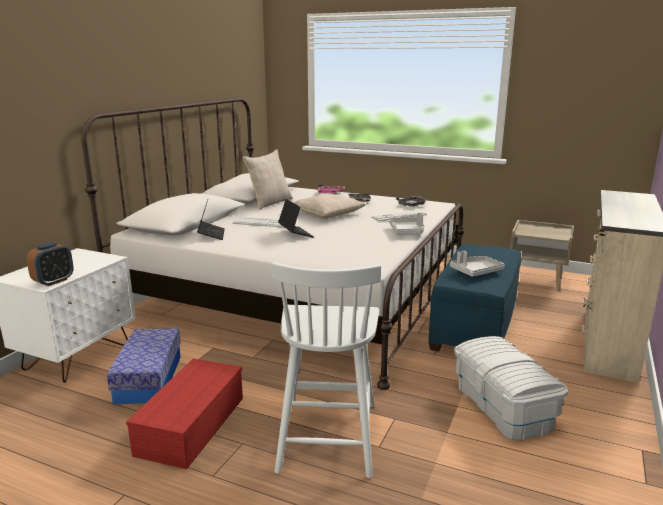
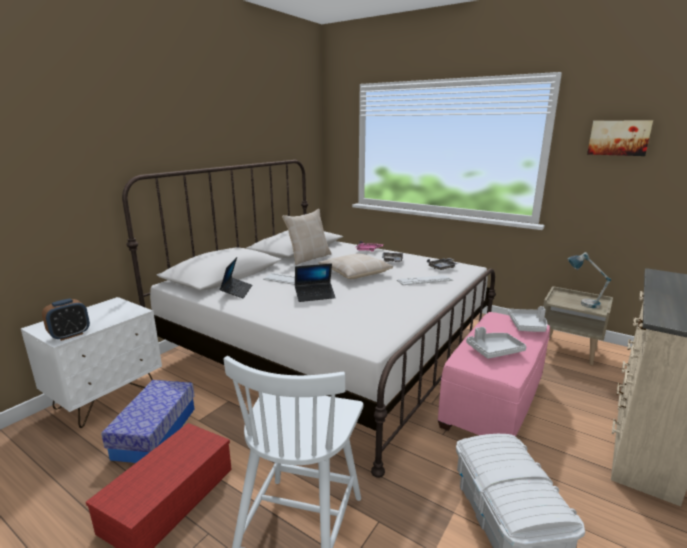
camera: 10 degrees right, 0 degrees up
(295, 234) = (315, 295): laptop -> laptop turned 90 degrees clockwise
(407, 232) = (427, 300): grey tray -> grey tray (528, 325)
(474, 327) = (492, 402): blue ottoman -> pink ottoman
(546, 232) = (581, 303): none -> table lamp
(570, 71) = (618, 138): none -> picture

